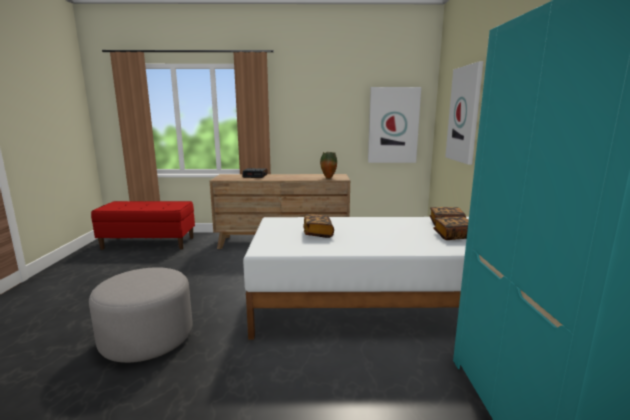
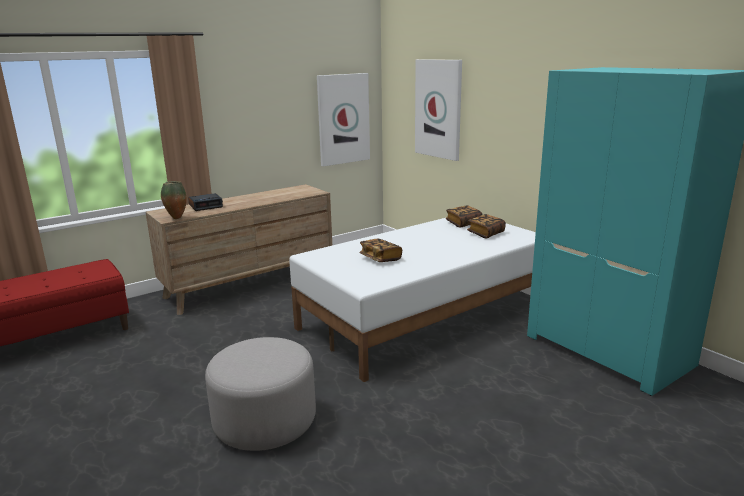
camera: 35 degrees left, 5 degrees up
(328, 178) = (300, 193): vase -> vase (176, 218)

